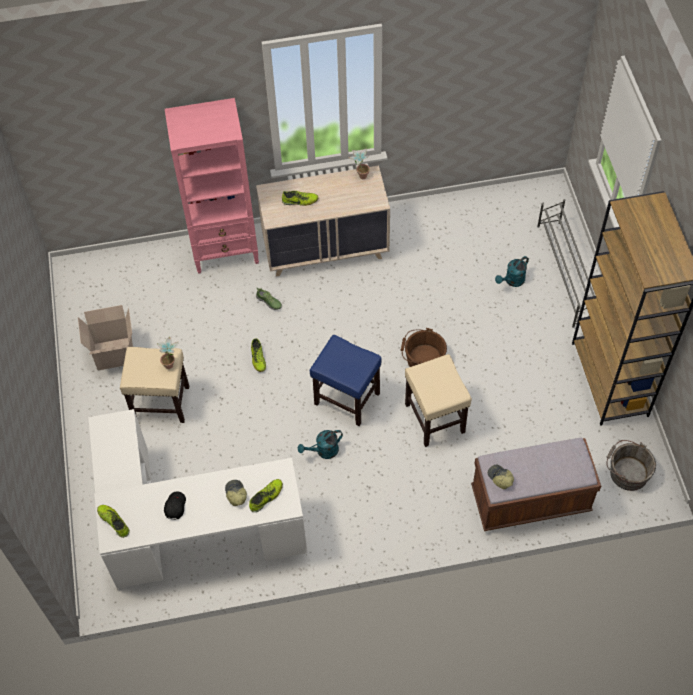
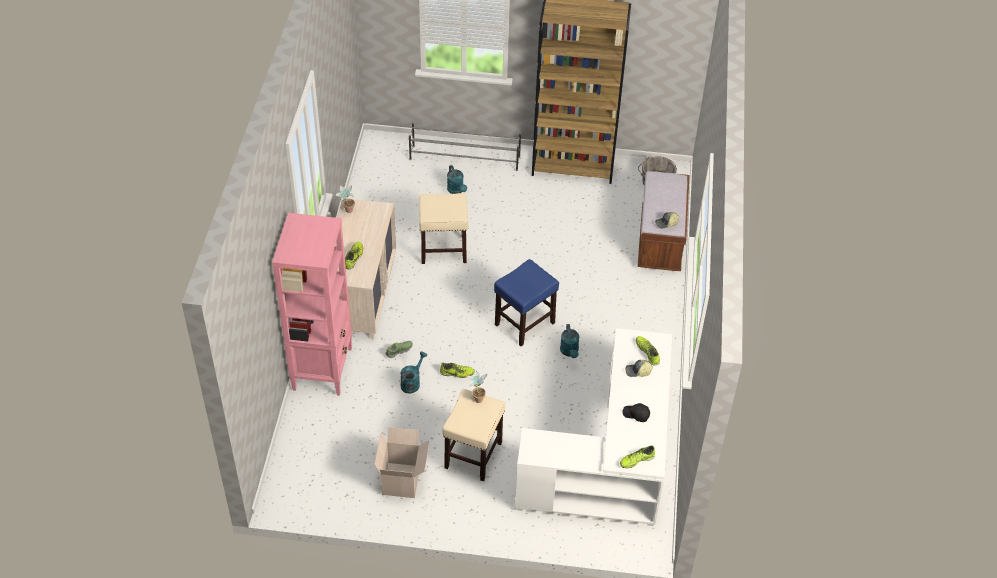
camera: 75 degrees left, 10 degrees down
(233, 325) = (412, 382): none -> turquoise watering can
(422, 359) = (507, 266): brown bucket -> none
(435, 419) = (567, 274): beige stool -> beige stool (444, 250)

